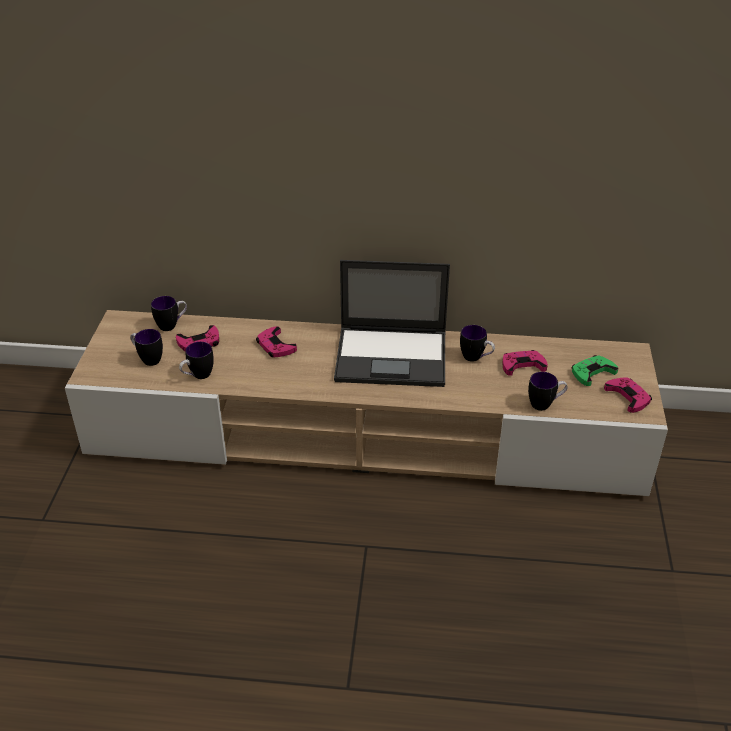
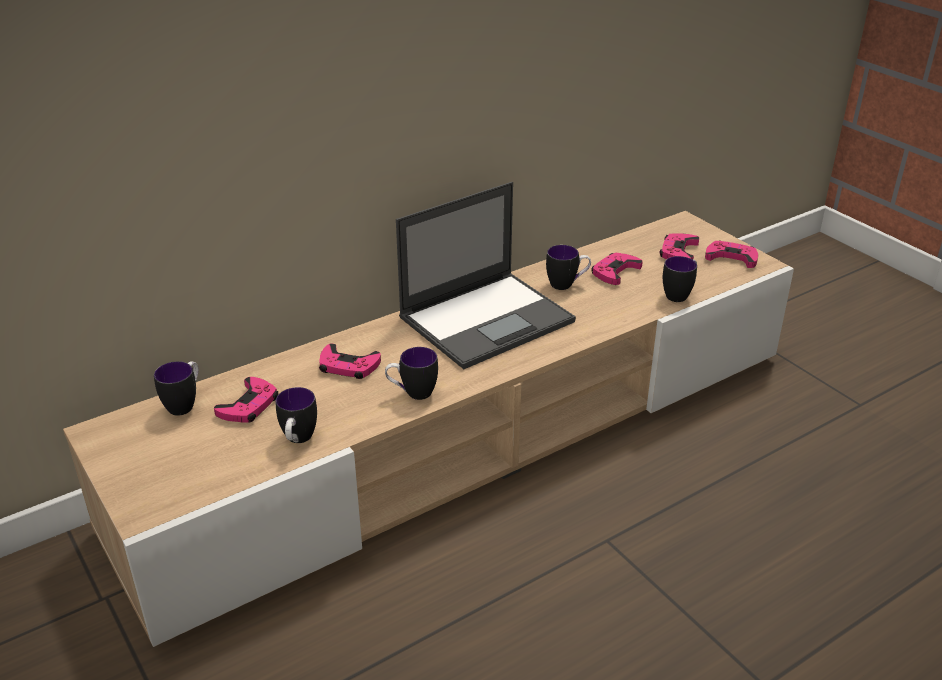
camera: 40 degrees left, 5 degrees down
(148, 359) = (204, 454): mug -> mug (412, 393)
(592, 373) = (678, 252): green game controller -> pink game controller

